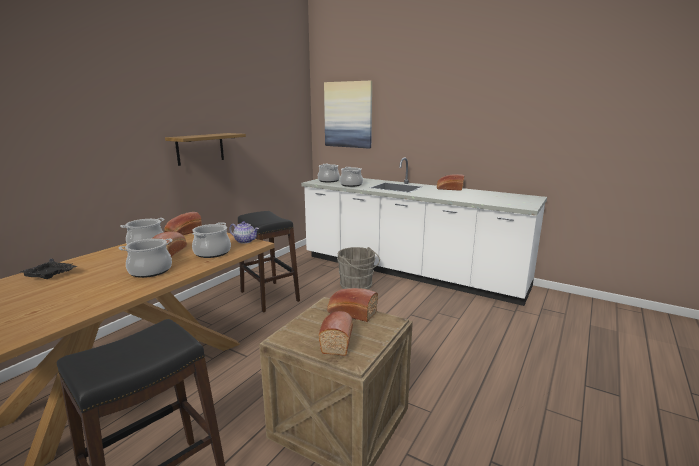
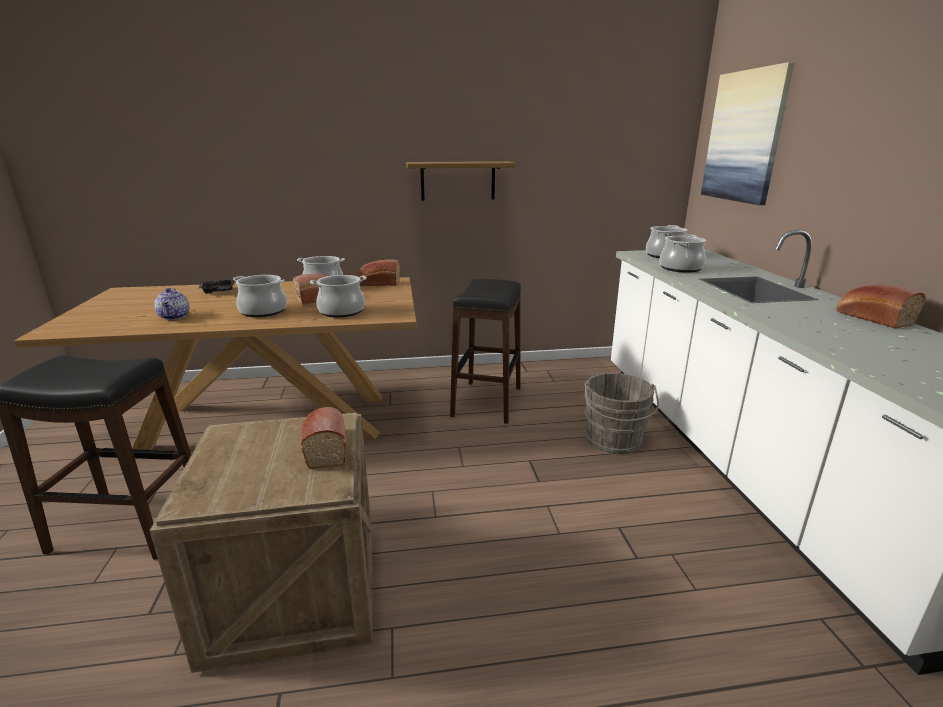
camera: 50 degrees right, 5 degrees up
(245, 241) = (398, 309): teapot -> teapot (175, 316)
(337, 340) = (241, 468): bread -> none

